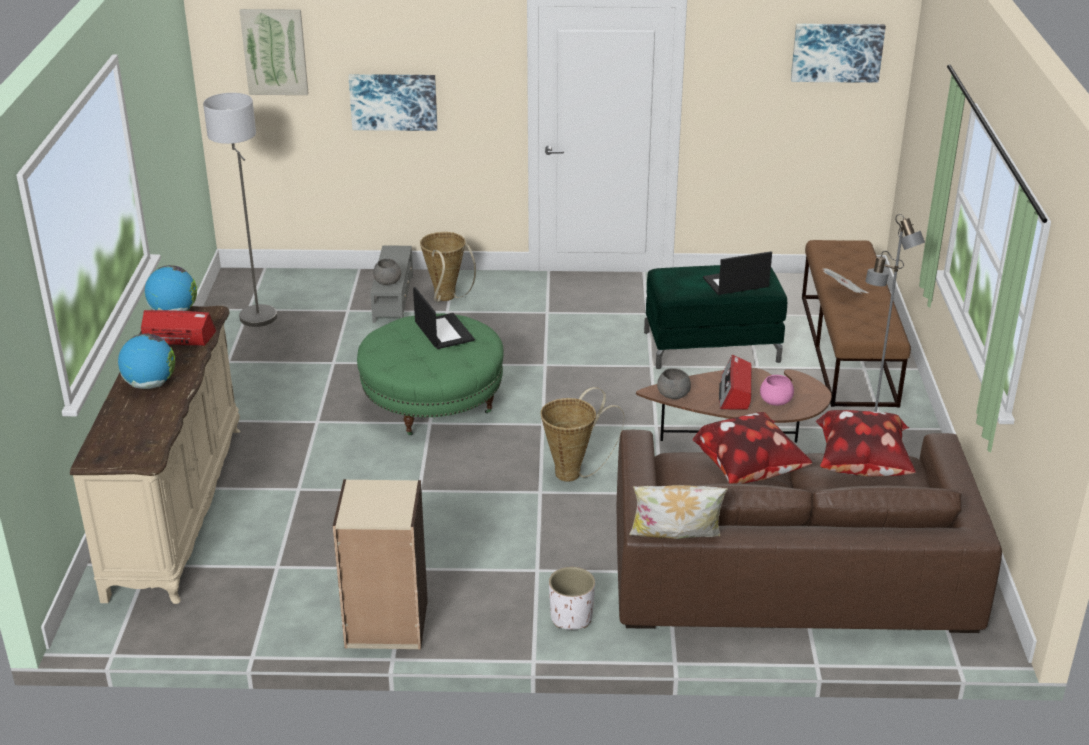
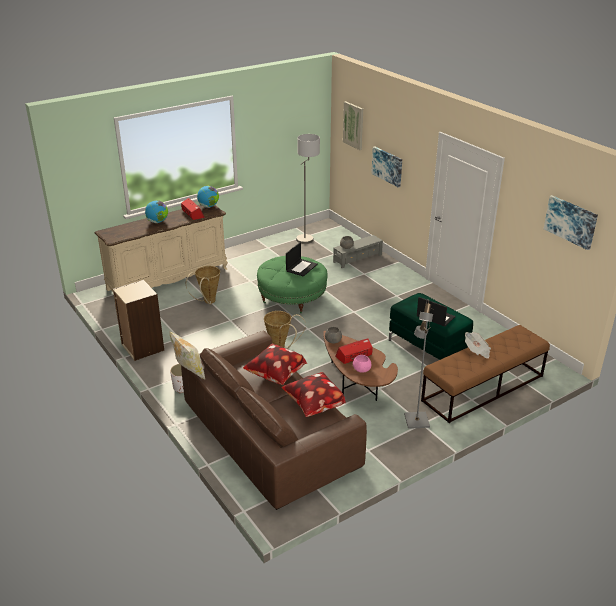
camera: 55 degrees right, 0 degrees up
(446, 299) = (373, 269): basket -> basket (207, 302)

